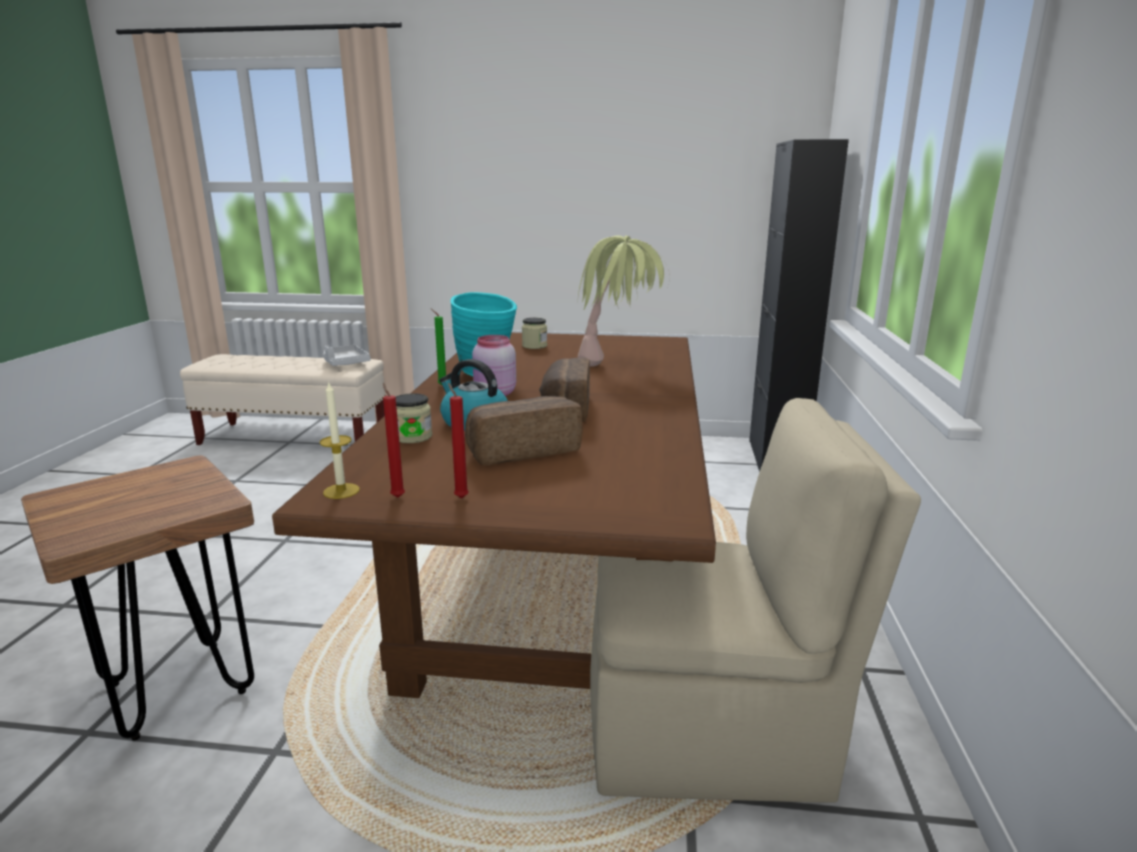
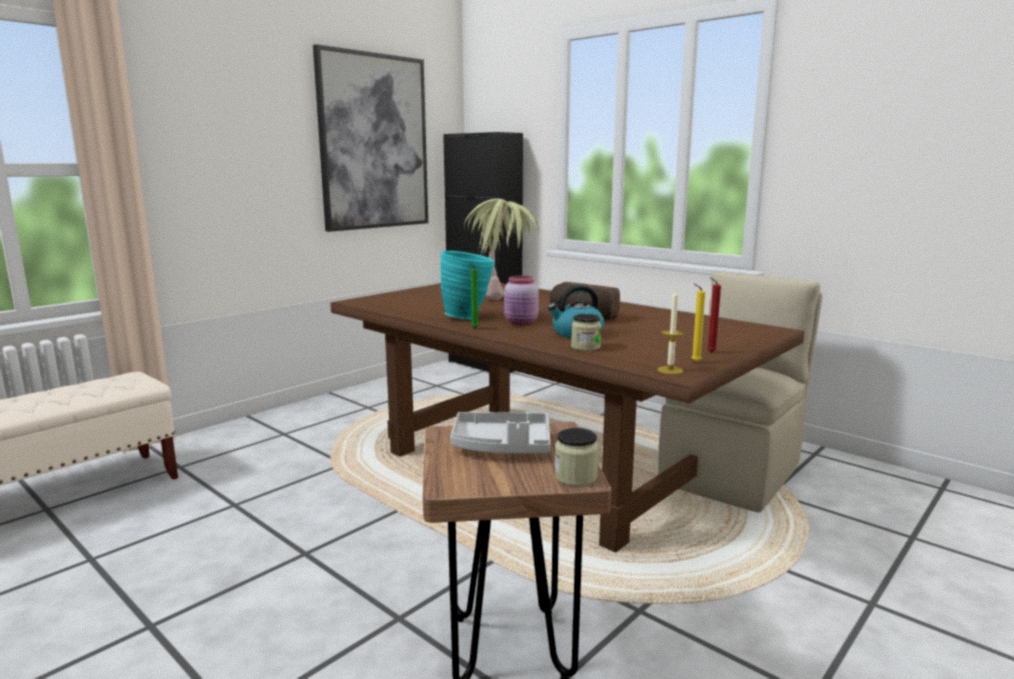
camera: 55 degrees left, 5 degrees down
(345, 363) = (117, 381): grey tray -> grey tray (502, 446)
(397, 496) = (694, 362): red candle -> yellow candle
(523, 450) = (648, 333): bread -> none
(534, 346) = (415, 300): jar -> jar (575, 477)
(668, 157) = (374, 142): none -> picture

